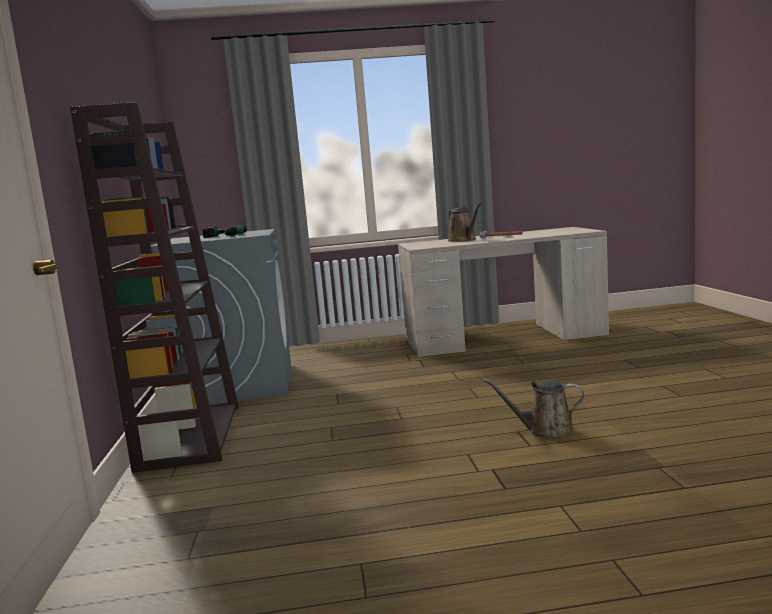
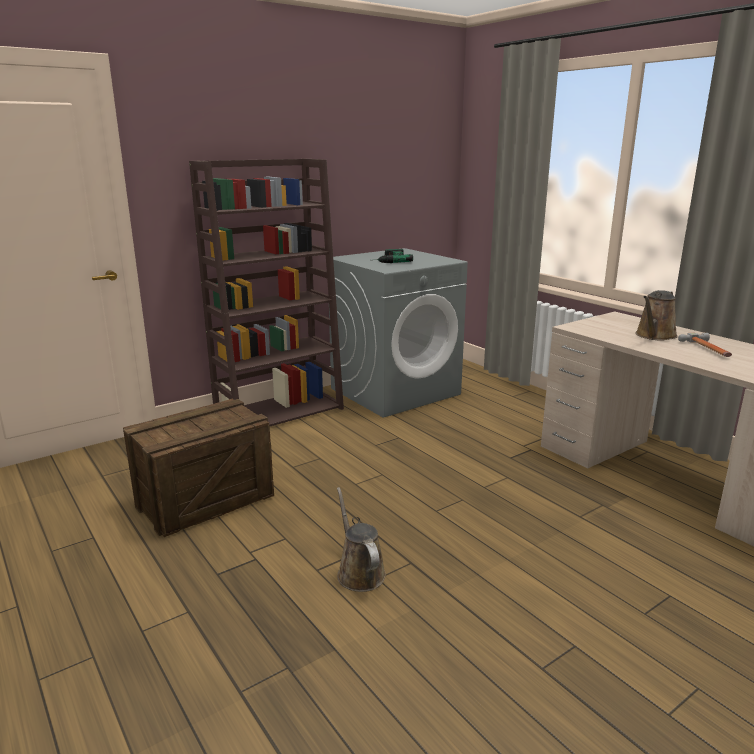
camera: 60 degrees right, 10 degrees up
(348, 487) = (205, 499): none -> crate

